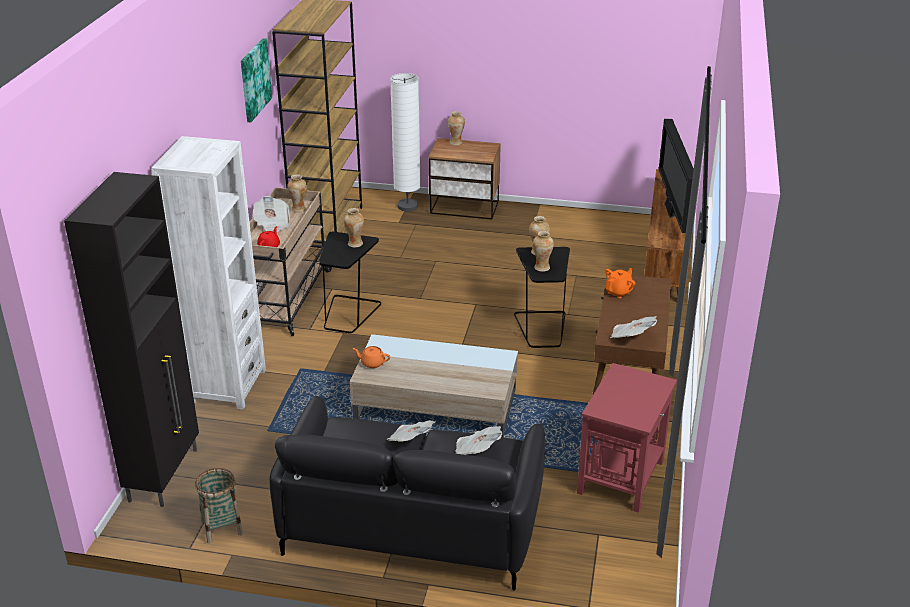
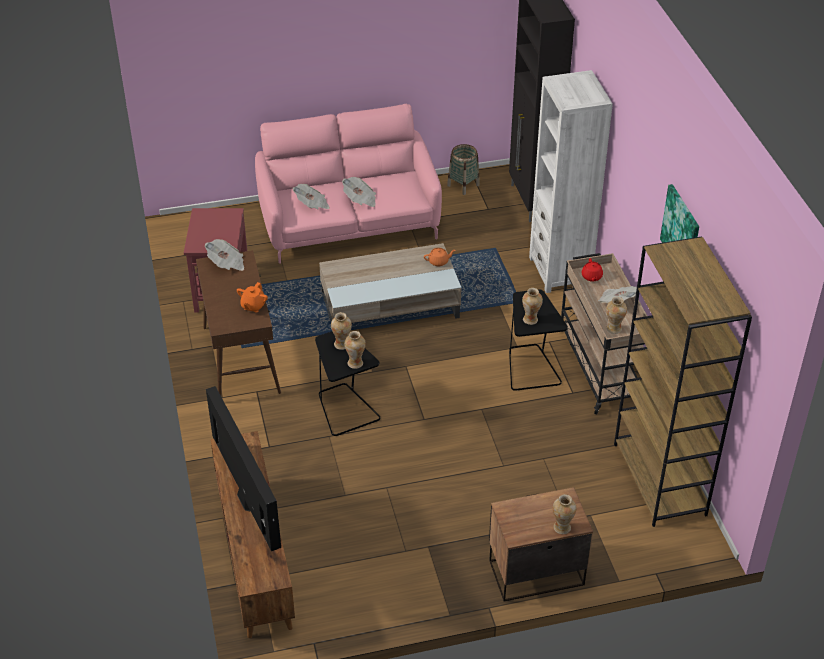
camera: 155 degrees right, 10 degrees up
(407, 206) = (604, 549): white floor lamp -> none
(412, 521) = (349, 222): black sofa -> pink sofa

